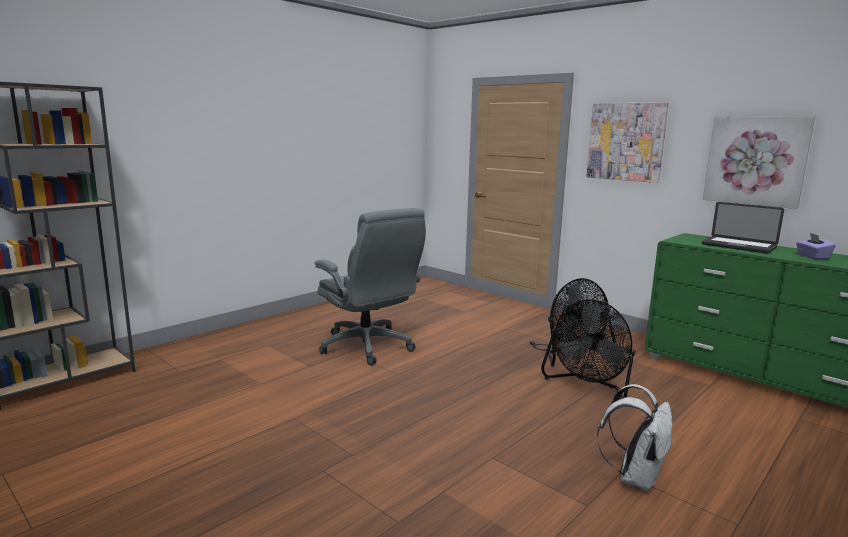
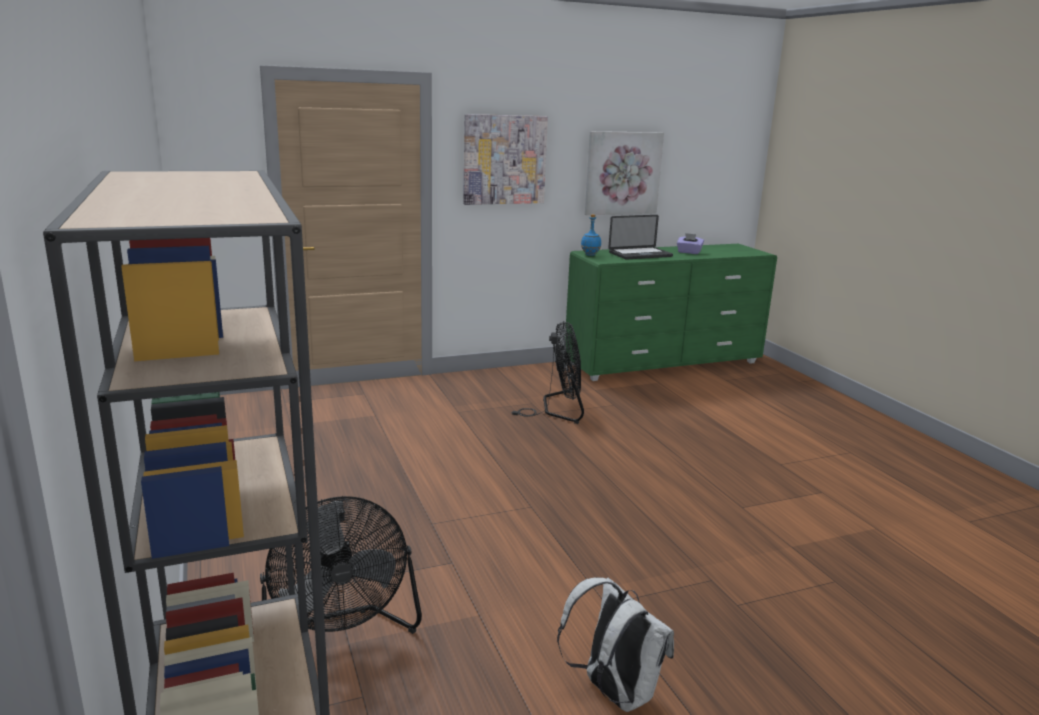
camera: 65 degrees left, 5 degrees up
(369, 348) = (434, 505): grey office chair -> none
(587, 385) = (628, 423): black fan -> black fan (334, 630)
(635, 478) = (788, 461): white backpack -> white backpack (613, 692)
(684, 236) = (590, 255): none -> blue bottle

